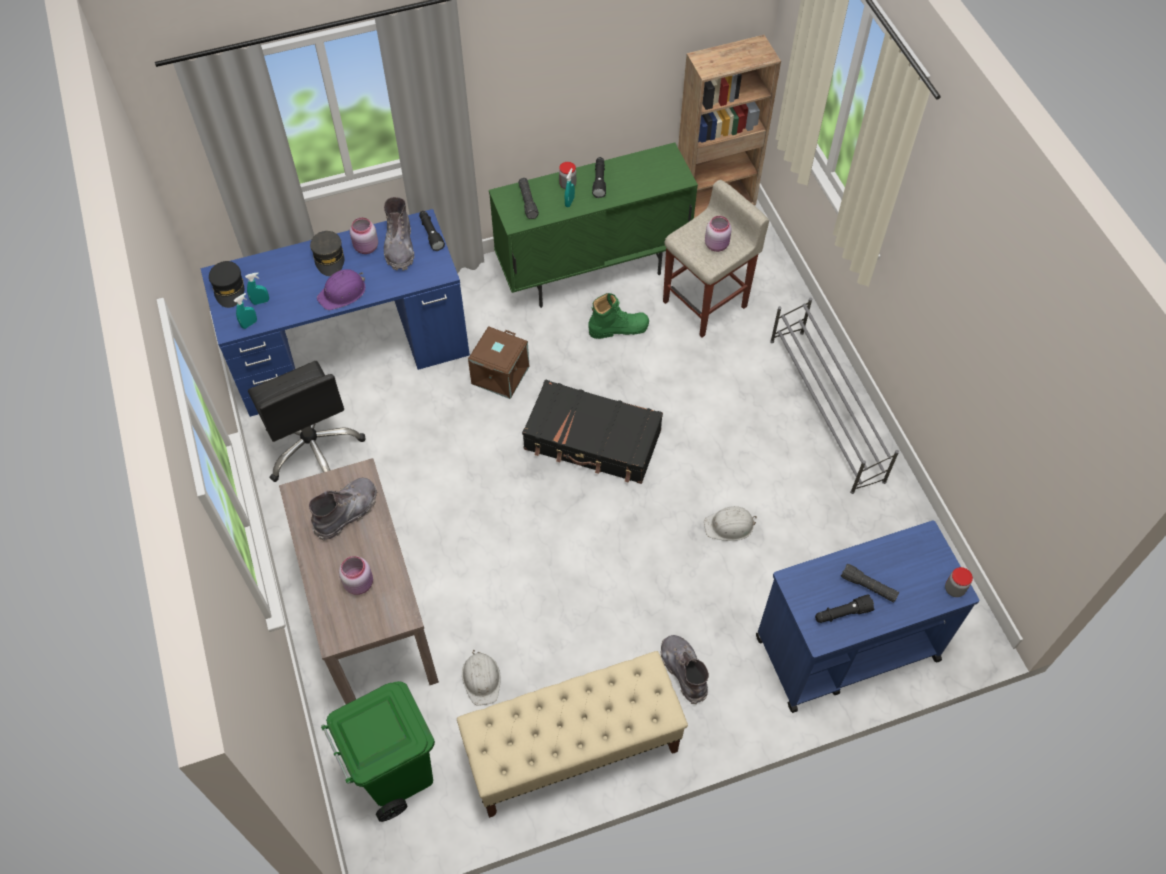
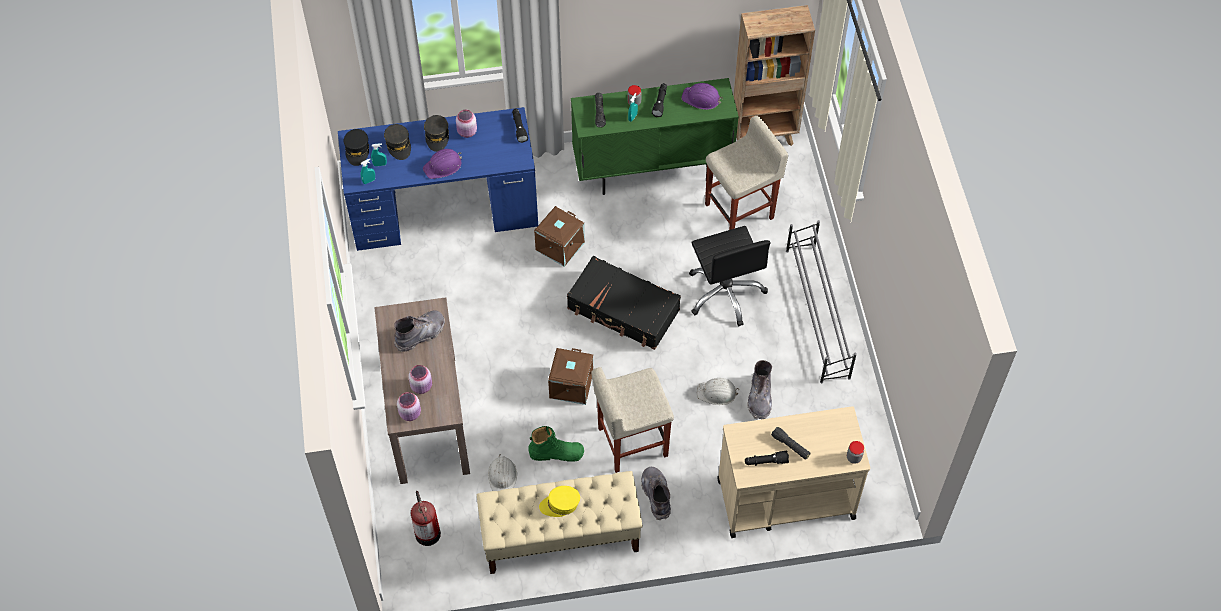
camera: 10 degrees right, 0 degrees up
(281, 275) = (398, 145): none -> grey cap
(313, 447) = (403, 282): black office chair -> black office chair (725, 293)
(395, 773) = (427, 532): green trash can -> fire extinguisher
(399, 247) = (493, 135): grey boot -> grey boot (760, 397)
(546, 544) = (570, 385): none -> brown storage box
(573, 715) = (560, 504): none -> yellow cap
(618, 328) = (663, 221): green boot -> green boot (556, 453)
(637, 606) = (631, 442): none -> beige stool
(648, 170) = (701, 98): none -> purple hard hat
(717, 245) = (746, 167): pink jar -> pink jar (411, 413)
(845, 648) = (784, 498): blue cart -> beige cart

